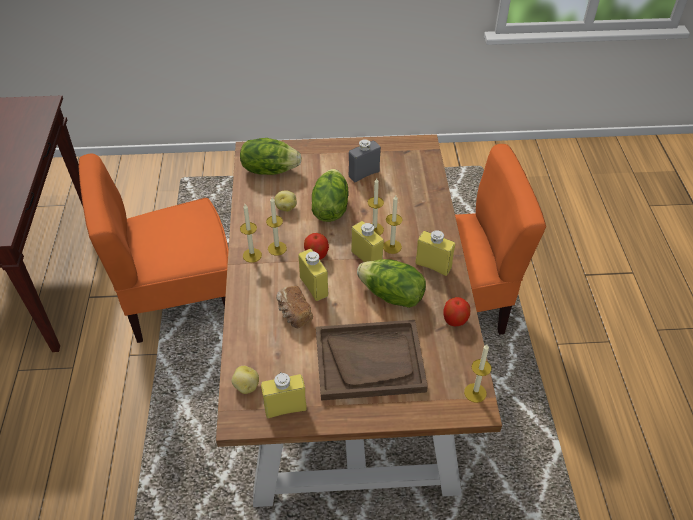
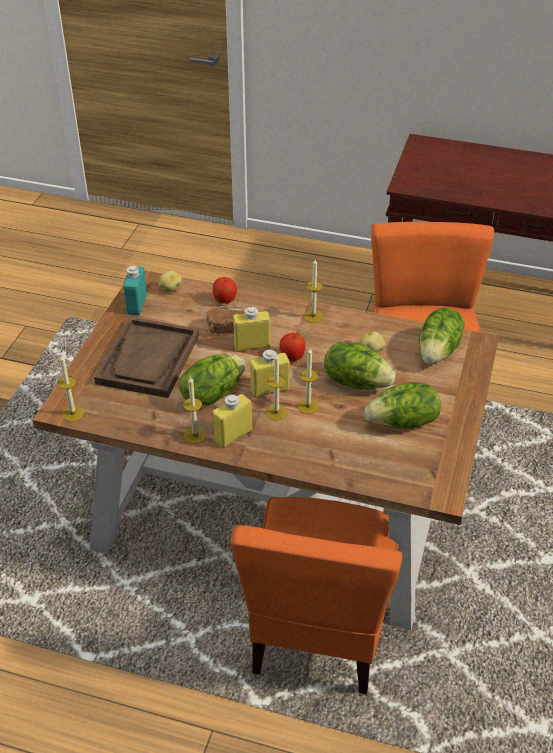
camera: 110 degrees right, 5 degrees down
(277, 248) = (314, 333): candle -> candle (195, 435)
(285, 408) = (137, 304): yellow bottle -> turquoise bottle
(364, 174) = (403, 423): grey bottle -> lettuce
(455, 320) = (156, 428): apple -> apple (225, 300)

